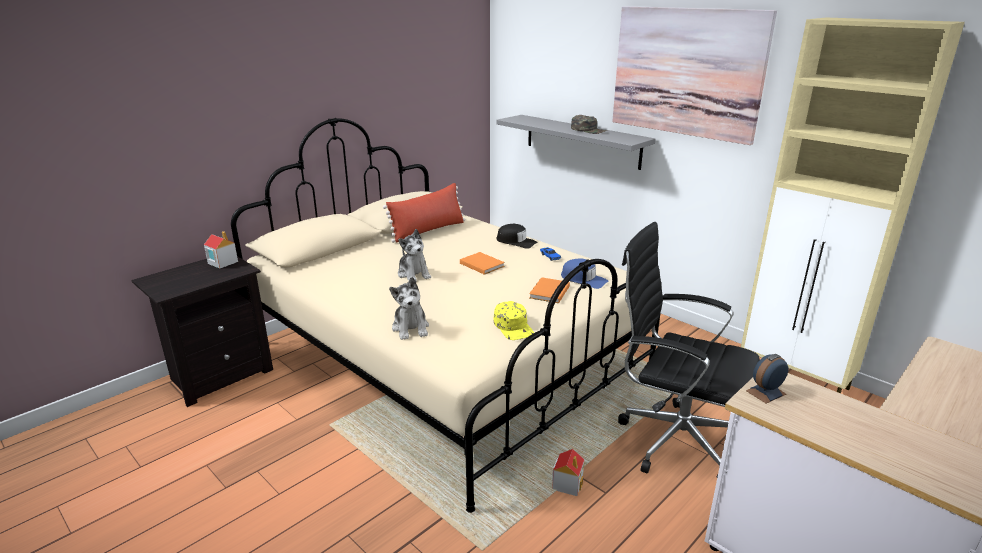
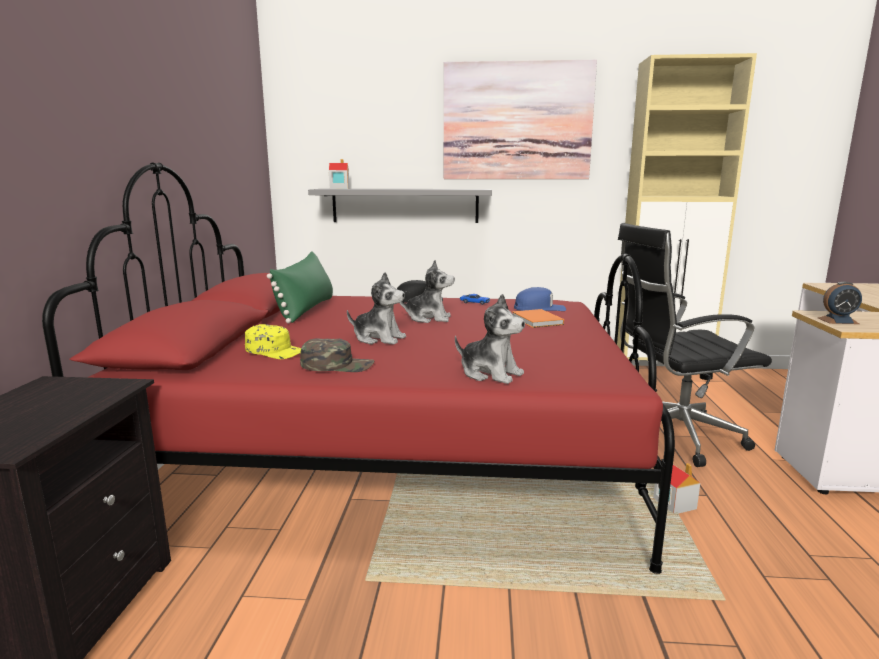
camera: 40 degrees left, 10 degrees down
(222, 262) = (56, 388): toy house -> toy house (339, 188)
(428, 231) = (306, 309): red pillow -> green pillow
(445, 359) = (394, 456): beige bed -> red bed
(481, 264) = (428, 318): orange book -> plush toy
(514, 327) = (575, 346): yellow cap -> yellow cap (276, 351)
(588, 130) = (422, 188): green cap -> green cap (337, 365)
(766, 392) = (838, 321): alarm clock -> alarm clock turned 105 degrees counterclockwise

